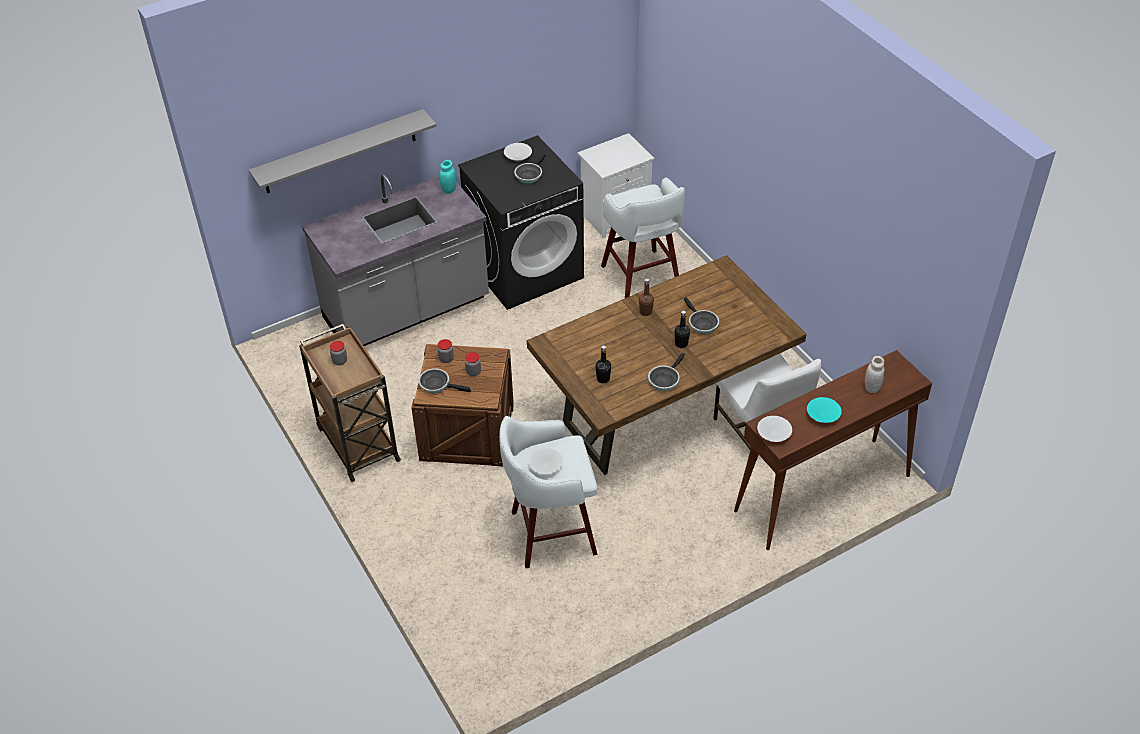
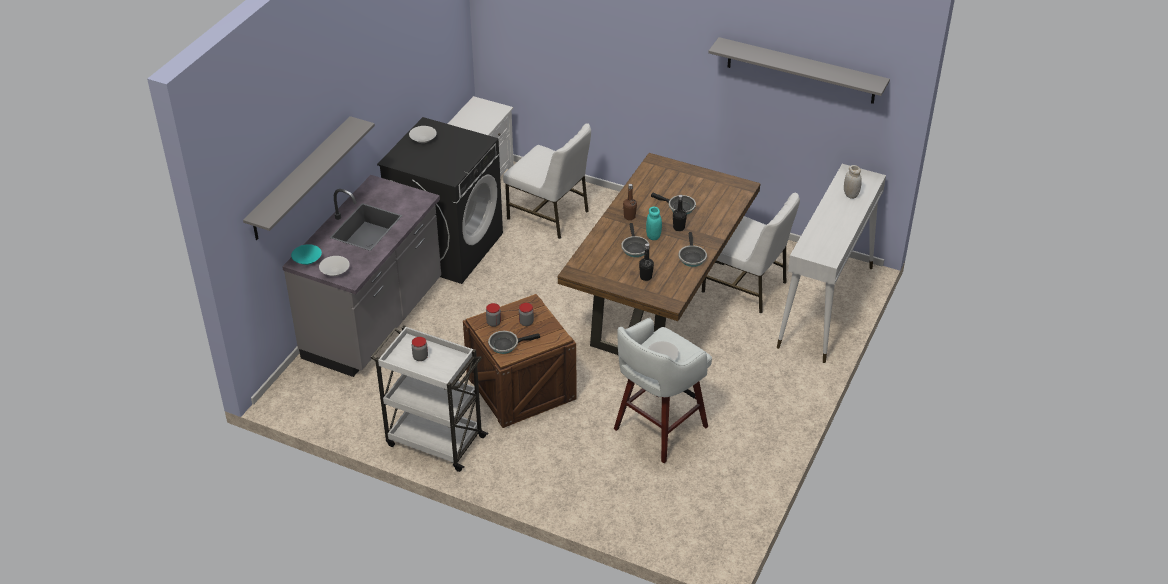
camera: 35 degrees left, 5 degrees down
(357, 442) = (434, 440): brown cart -> white cart
(449, 190) = (386, 187): turquoise jar -> turquoise jar (653, 236)
(529, 174) = (447, 148): frying pan -> frying pan (634, 248)
(641, 278) = (549, 215): white stool -> white chair
(774, 433) = (816, 253): white bowl -> white bowl (335, 270)
(821, 493) = (825, 307): brown console table -> white console table
(822, 415) = (836, 227): turquoise bowl -> turquoise bowl (306, 259)
(877, 231) = (801, 71): none -> grey shelf

